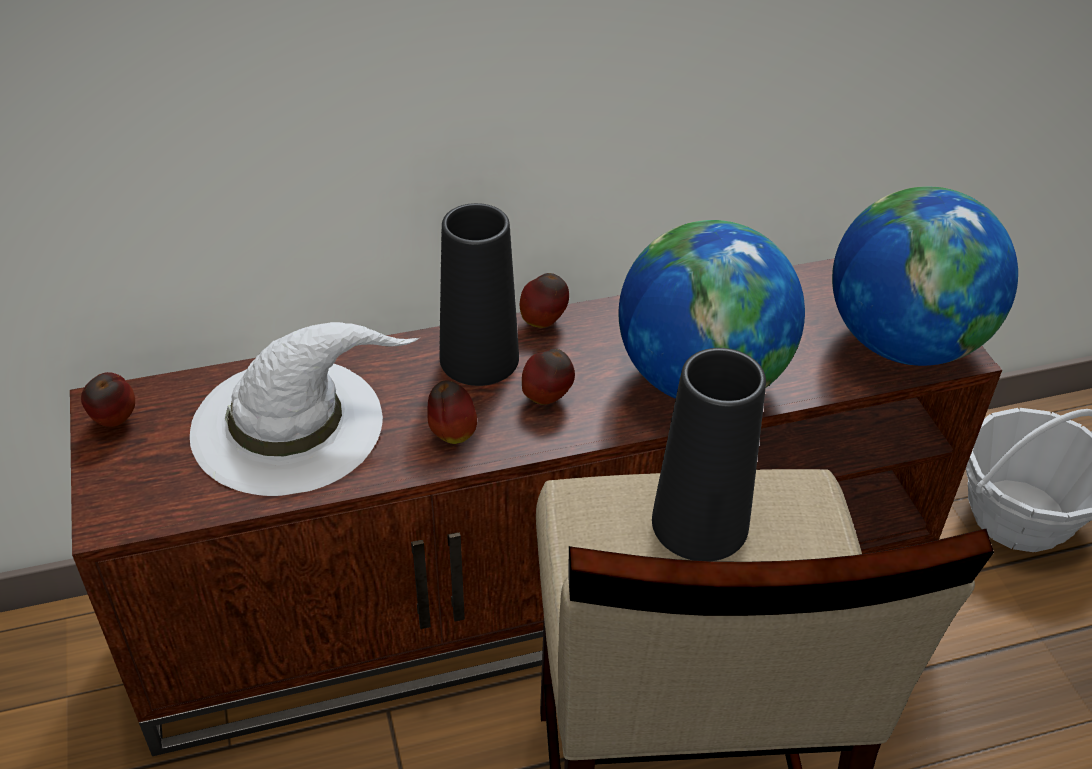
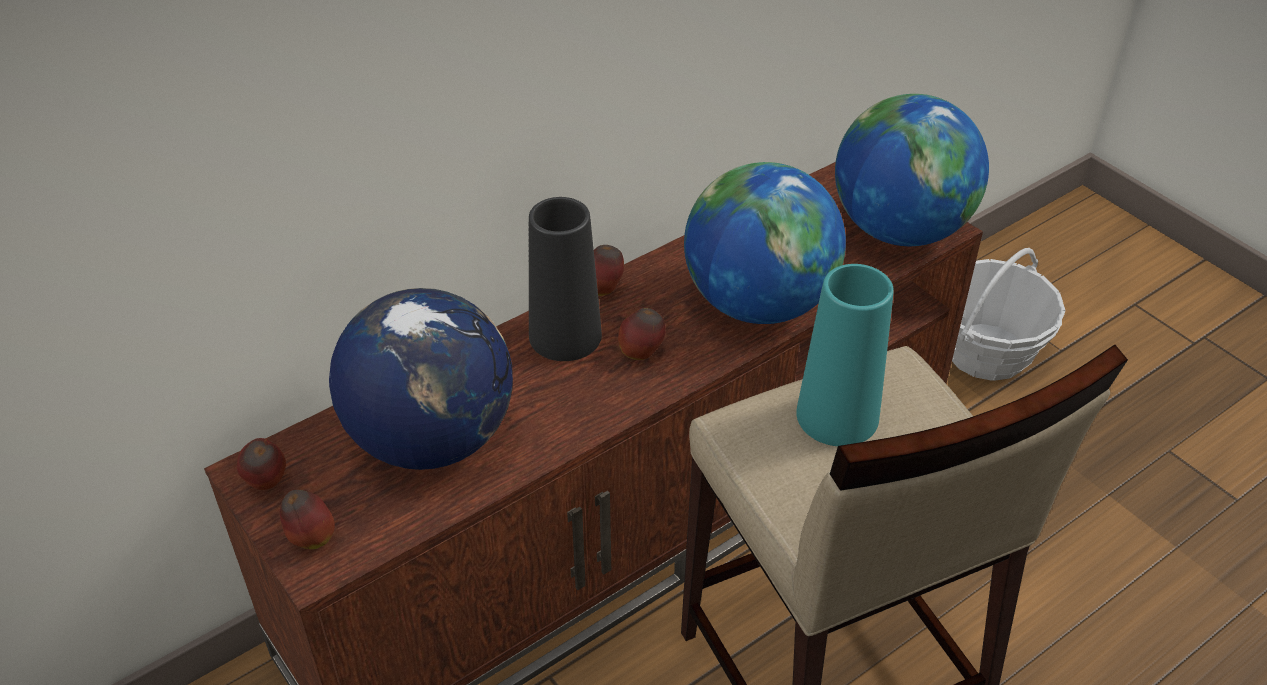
camera: 20 degrees left, 0 degrees up
(290, 423) = (431, 438): white hat -> globe
(452, 434) = (578, 406): apple -> apple (311, 538)
(700, 523) = (837, 416): black vase -> turquoise vase

